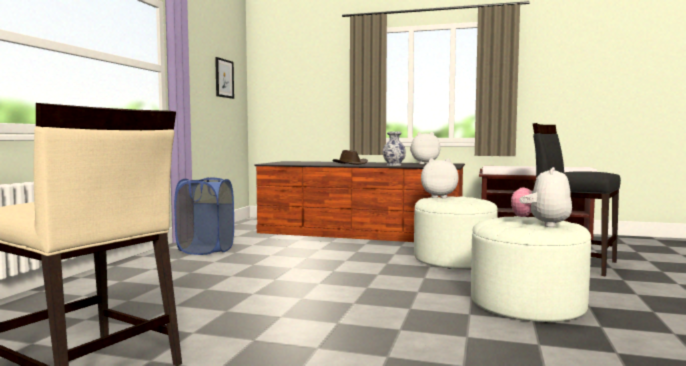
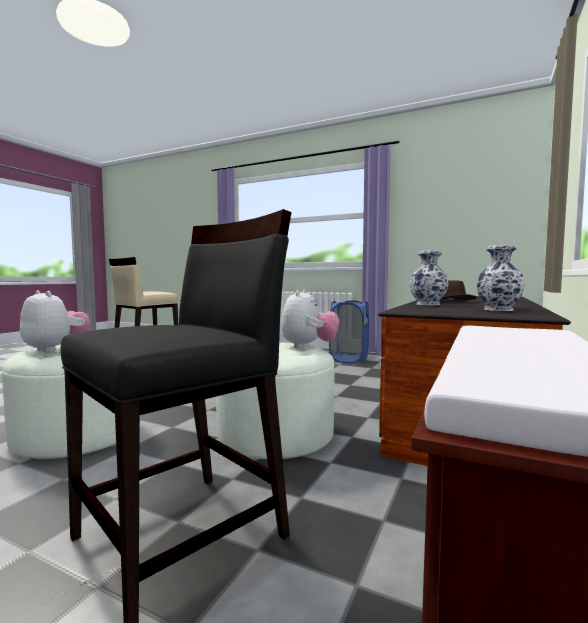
camera: 100 degrees right, 0 degrees up
(224, 78) = (480, 202): picture -> none
(423, 163) = (497, 309): plush toy -> vase

